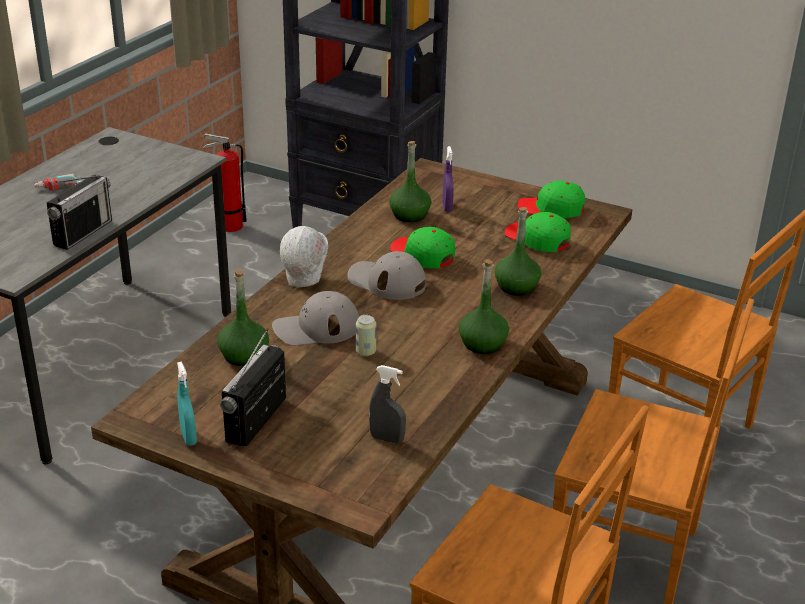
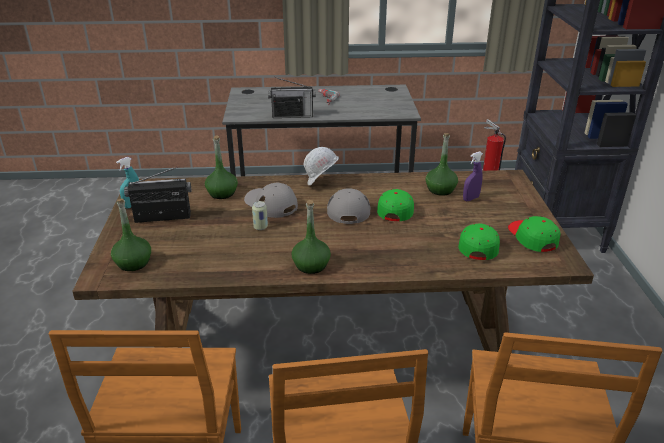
camera: 60 degrees right, 0 degrees up
(387, 439) = (172, 264): grey spray bottle -> none
(516, 287) = (400, 256): green bottle -> green bottle (133, 263)

